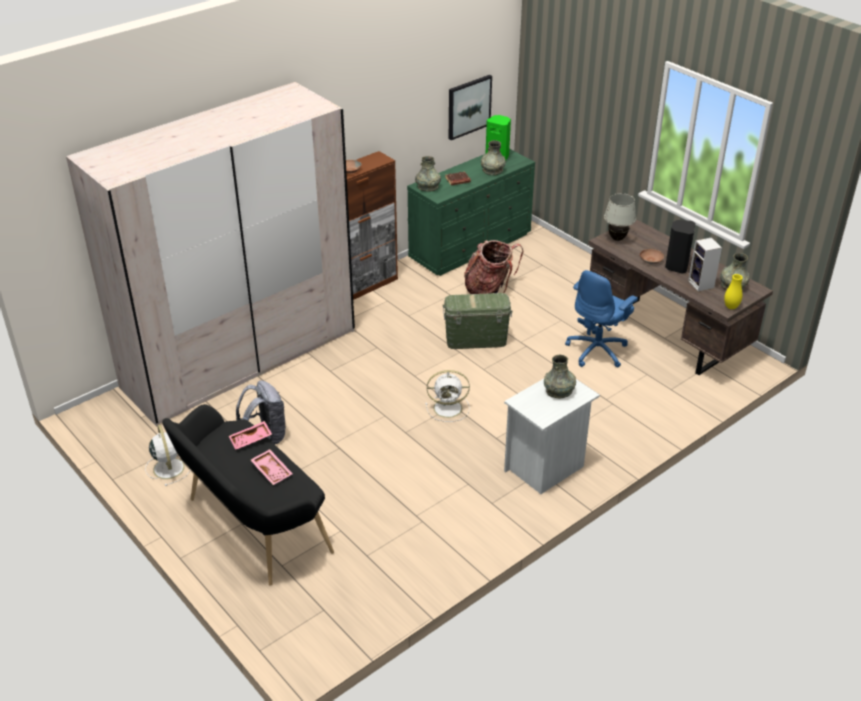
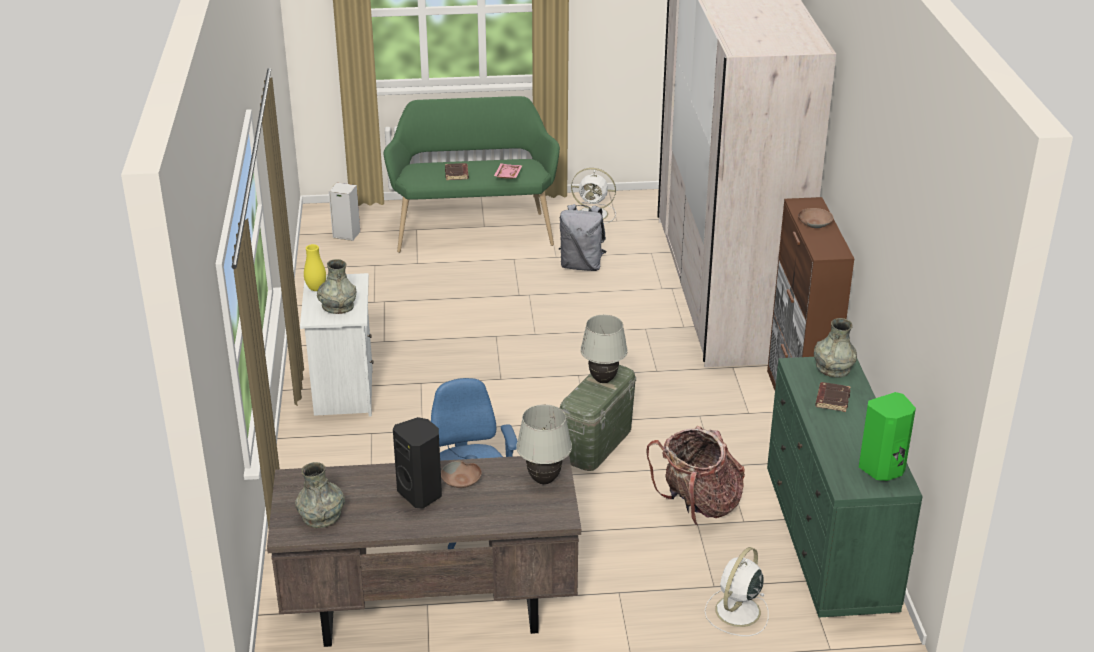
camera: 125 degrees right, 5 degrees down
(252, 527) = (474, 229): black bench -> green bench
(272, 471) = (457, 174): pink tray -> brown book
(449, 408) = (499, 374): white fan -> white fan (737, 612)
(468, 106) = (919, 354): picture -> none
(469, 301) = (603, 380): none -> white table lamp
(492, 170) = (839, 444): grey vase -> none
(702, 285) = (358, 490): speaker -> speaker (345, 235)
(731, 307) = (288, 485): yellow vase -> yellow vase (316, 289)

